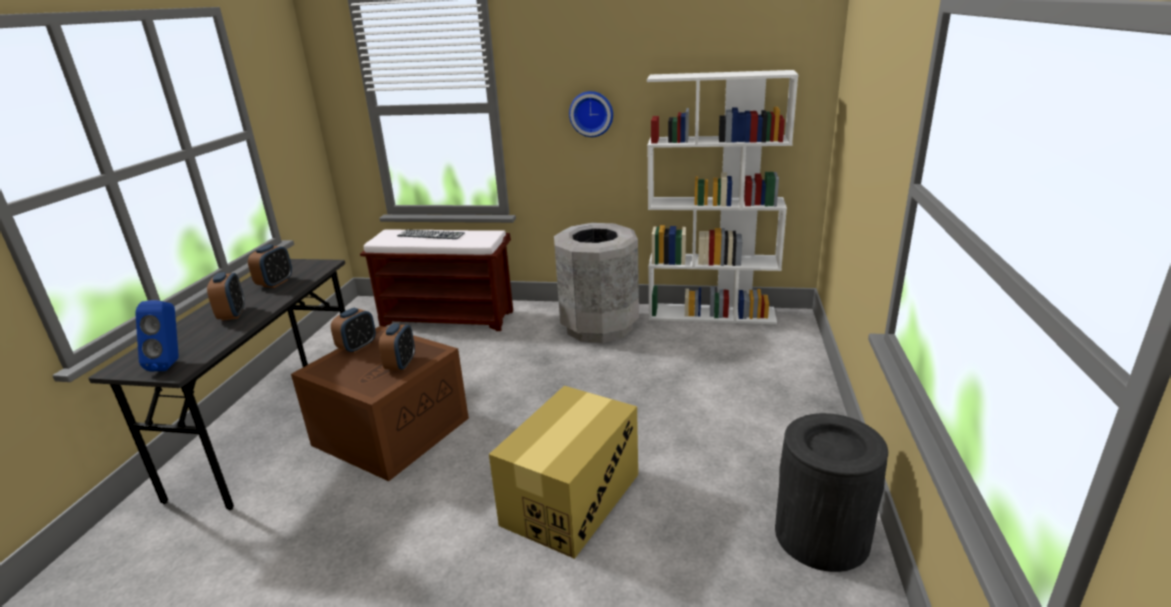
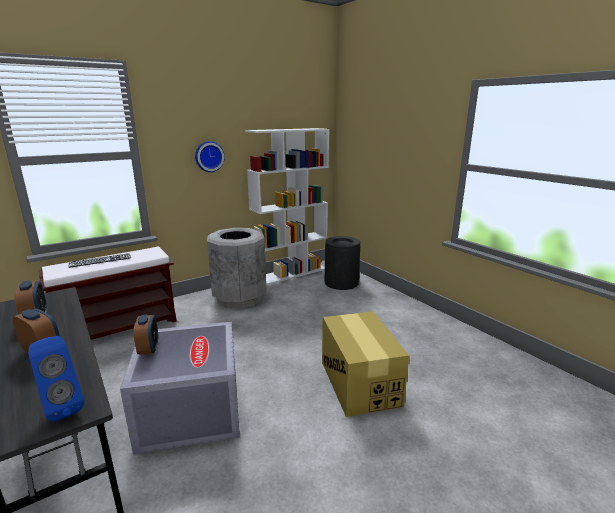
camera: 45 degrees left, 5 degrees down
(391, 430) = (189, 409): brown storage box -> grey storage box
(401, 365) = (209, 344): alarm clock -> none
(822, 535) = (466, 341): black trash can -> black trash can (341, 282)

